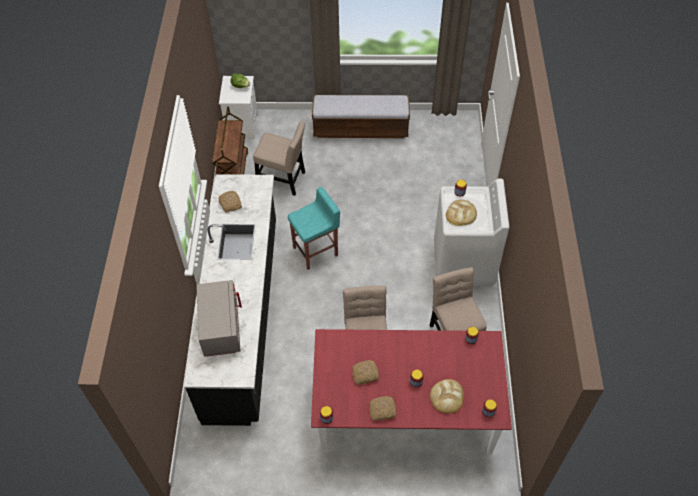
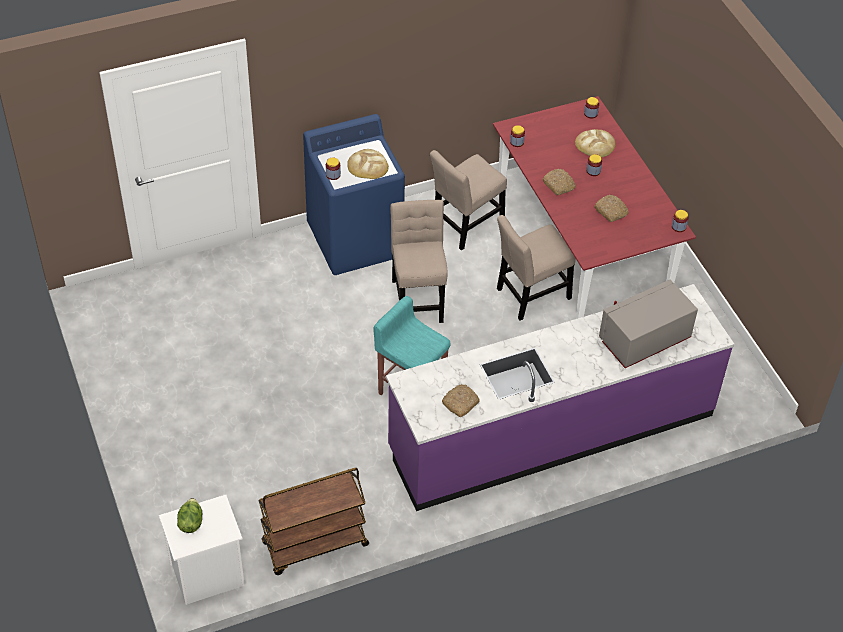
camera: 115 degrees left, 5 degrees down
(243, 316) = (551, 431): black counter -> purple counter
(283, 180) = (301, 474): beige chair -> beige chair (418, 297)
(361, 129) = (158, 412): bench -> none
(382, 410) = (642, 188): bread -> bread (559, 185)
(464, 263) = (355, 240): white washing machine -> blue washing machine

